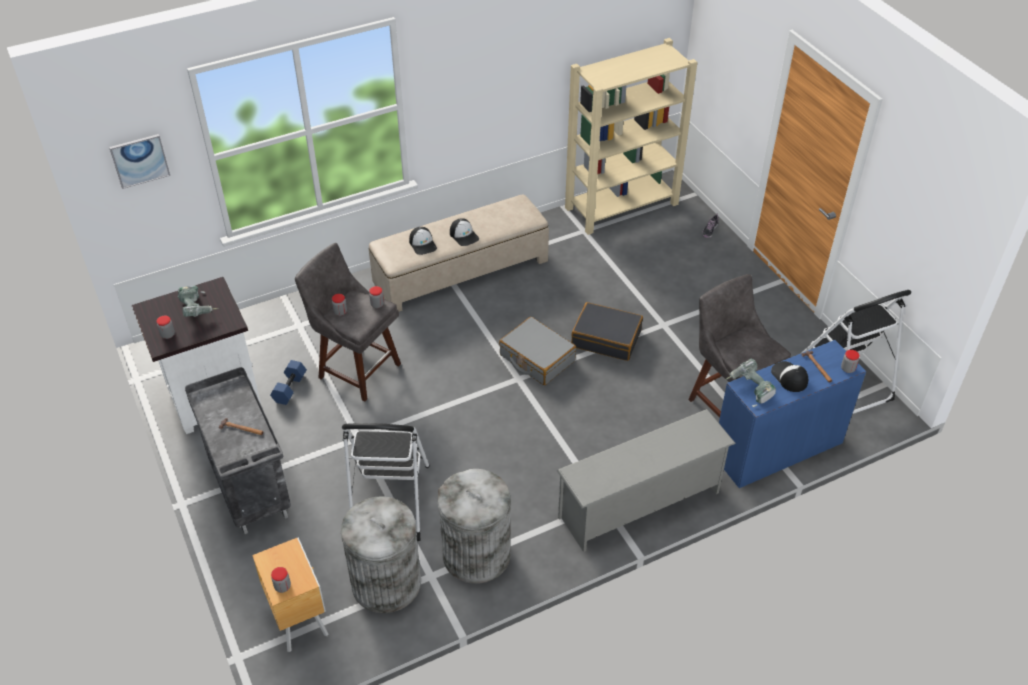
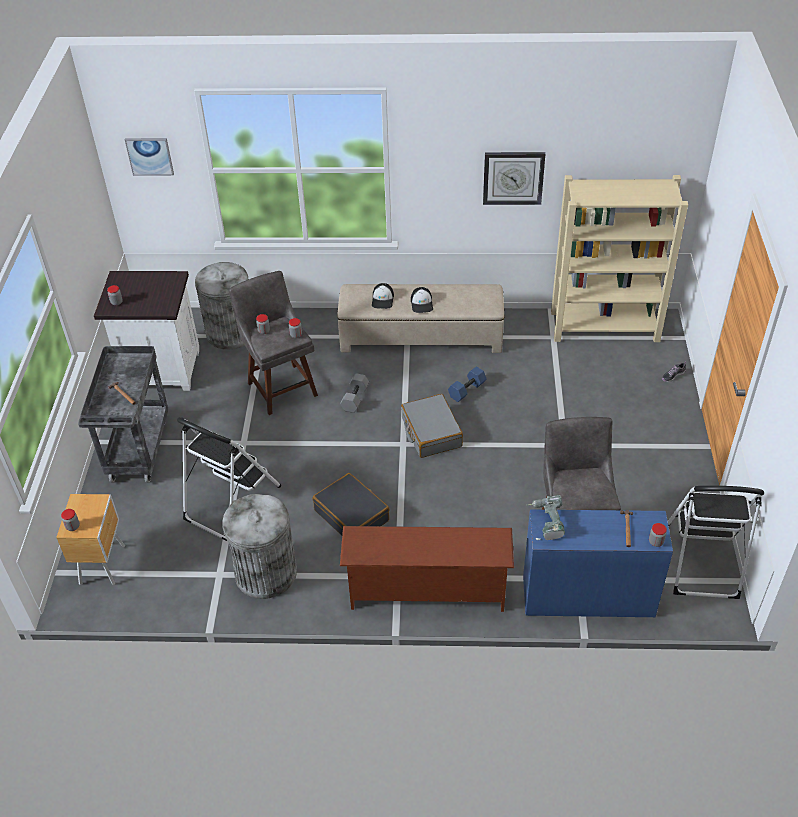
camera: 30 degrees right, 0 degrees up
(197, 308) = (151, 289): power drill -> none
(289, 388) = (221, 383): blue dumbbell -> blue dumbbell (466, 389)
(386, 582) = (184, 564): grey trash can -> grey trash can (231, 333)
(441, 353) = (355, 399): none -> grey dumbbell
(522, 81) = (513, 178): none -> wall clock
(606, 338) = (503, 438): black suitcase -> black suitcase (352, 515)
(640, 506) = (426, 592): grey shoe rack -> brown shoe rack
(789, 377) = (592, 527): cap -> none

